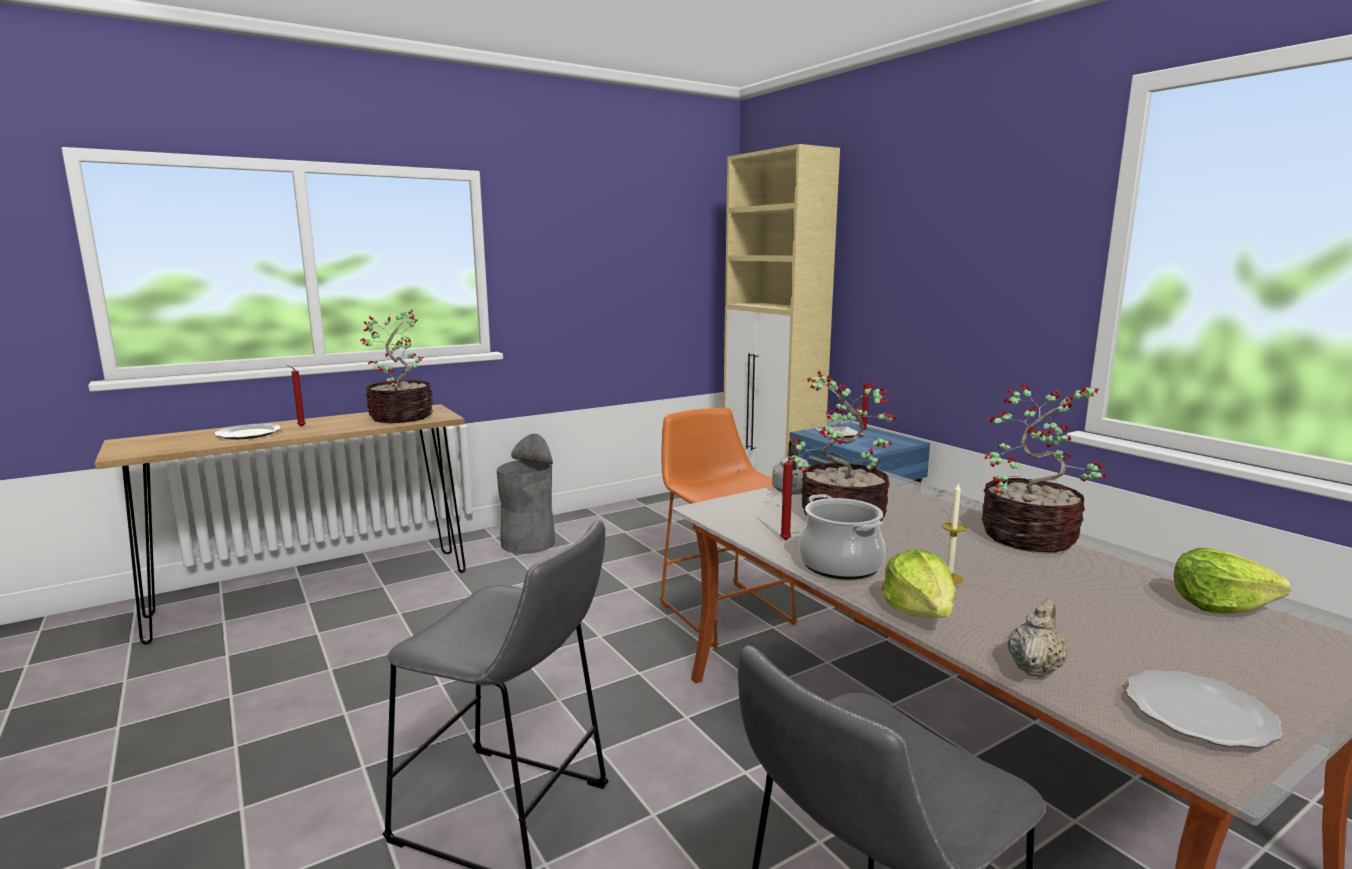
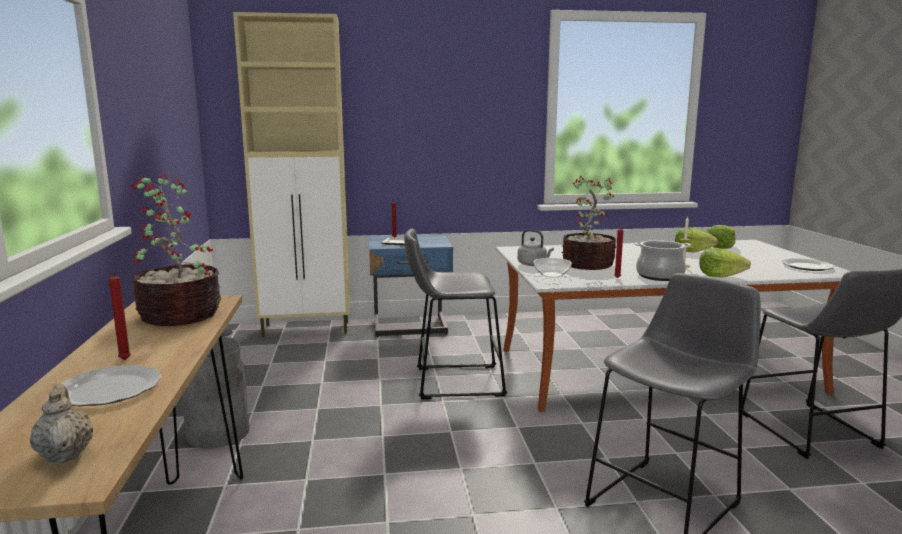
camera: 65 degrees left, 0 degrees up
(723, 610) = (453, 381): orange stool -> grey stool
(750, 506) = (552, 275): none -> bowl
(1031, 537) = (638, 248): potted plant -> none
(1034, 668) = (776, 274): beige teapot -> beige teapot (65, 454)
(1105, 580) = (692, 251): none -> lettuce

